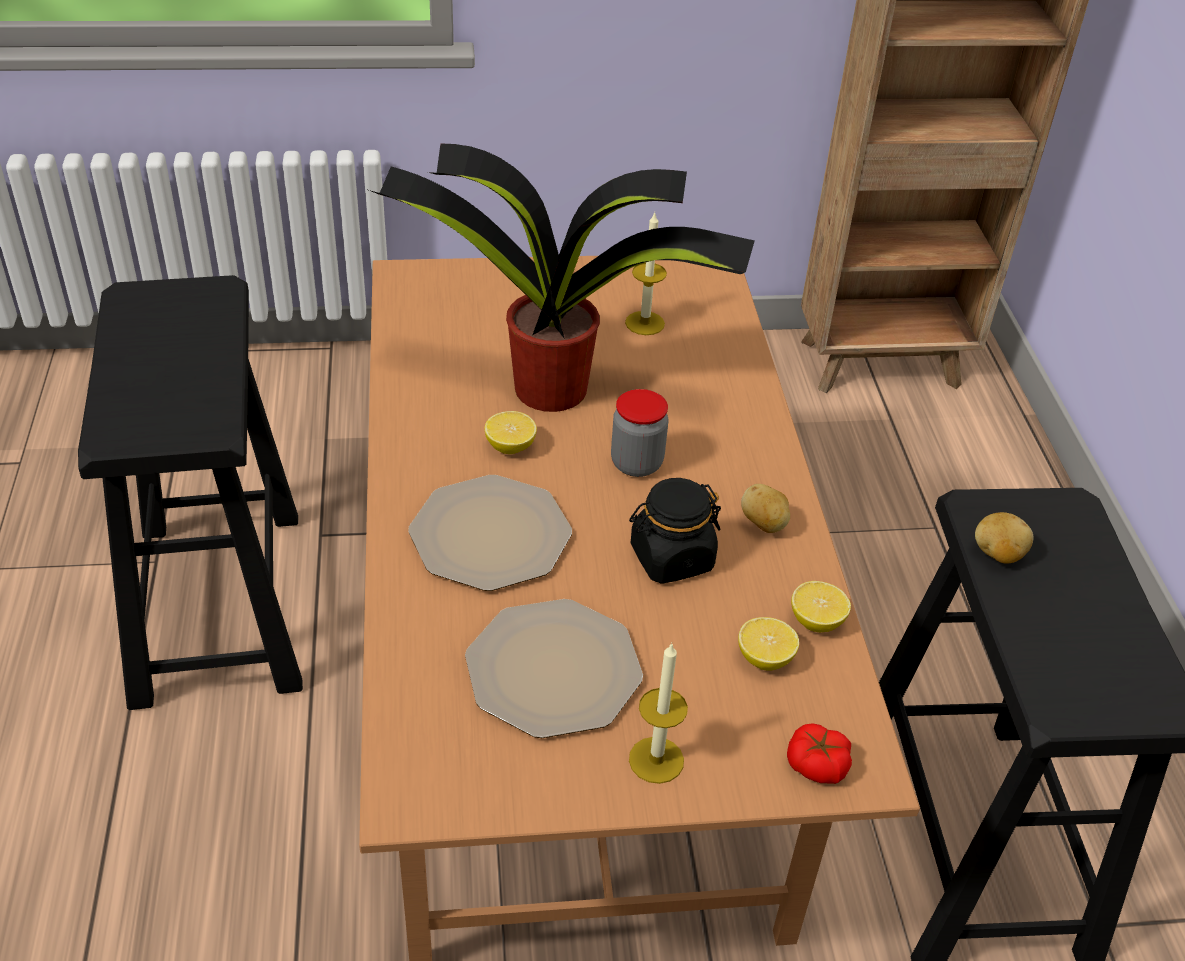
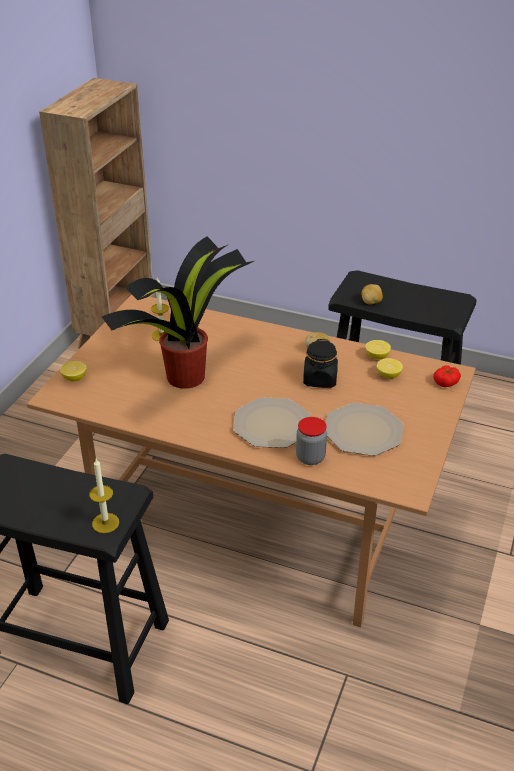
camera: 60 degrees left, 5 degrees down
(510, 446) = (217, 401): lemon -> lemon (74, 378)
(636, 463) = (256, 369): jar -> jar (310, 457)
(656, 760) = (424, 419): candle -> candle (105, 523)

